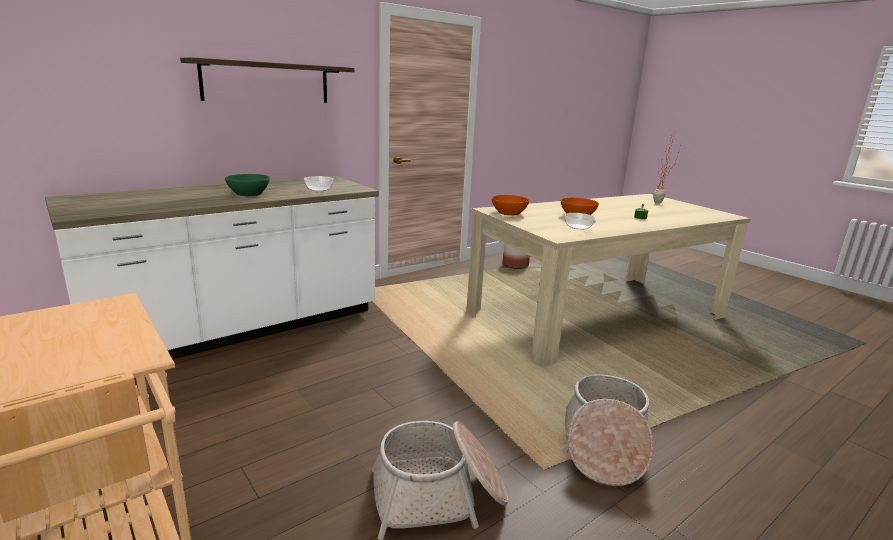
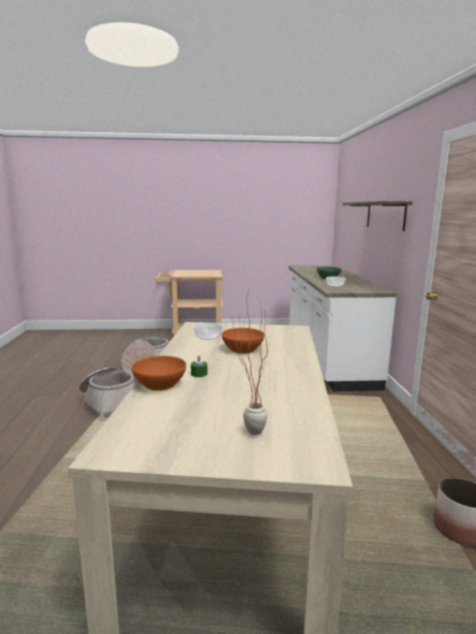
camera: 125 degrees right, 5 degrees down
(509, 213) = (278, 331): orange bowl -> orange bowl (159, 384)

